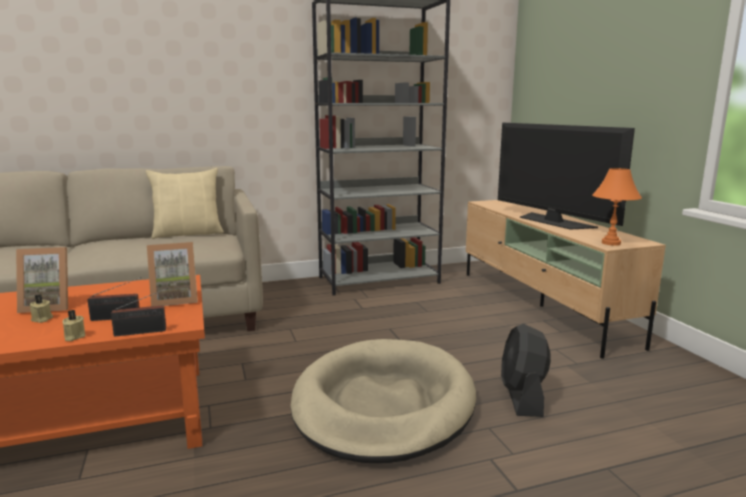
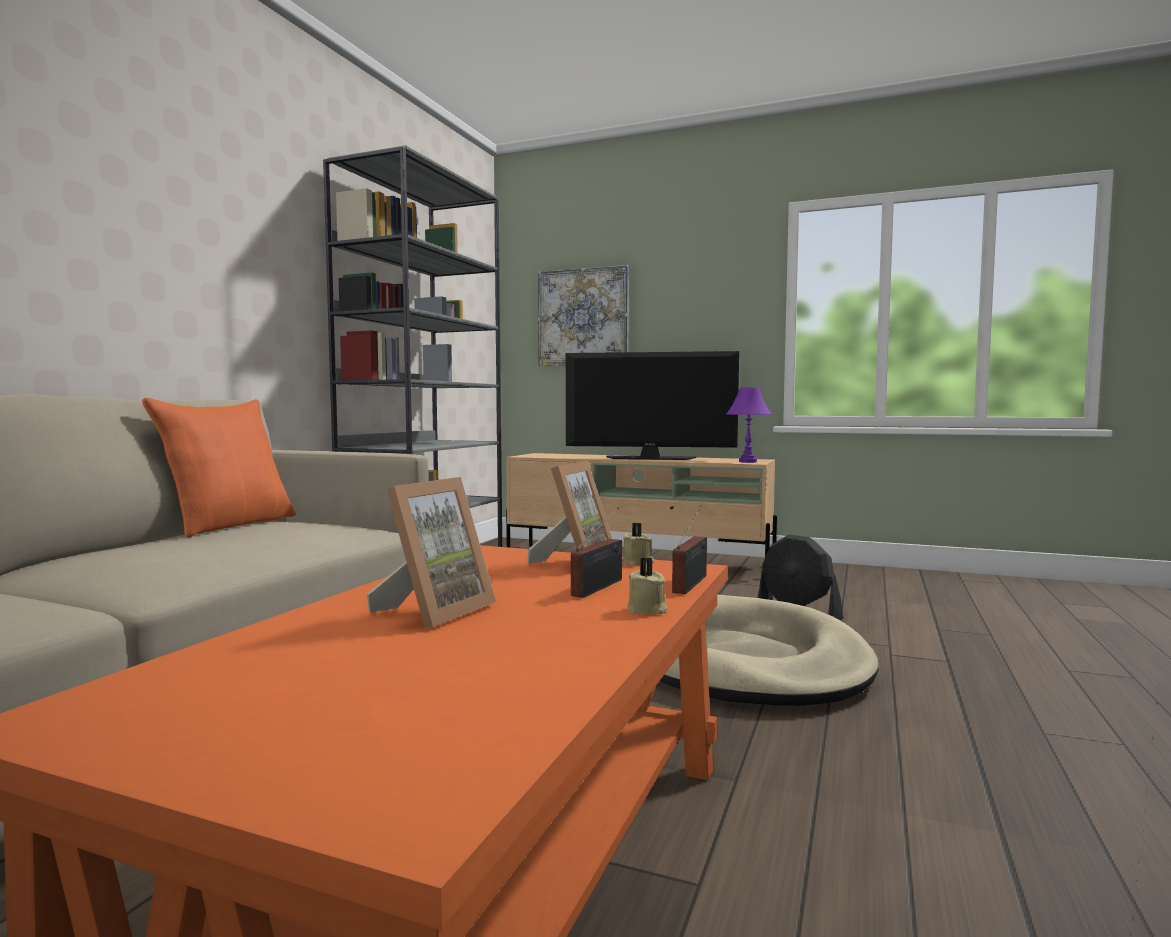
camera: 50 degrees left, 10 degrees down
(41, 319) = (506, 619): beige candle -> beige candle (638, 562)
(188, 234) = (229, 525): beige pillow -> orange pillow
(561, 83) = (583, 317): none -> picture
(611, 243) = (748, 462): orange table lamp -> purple table lamp

